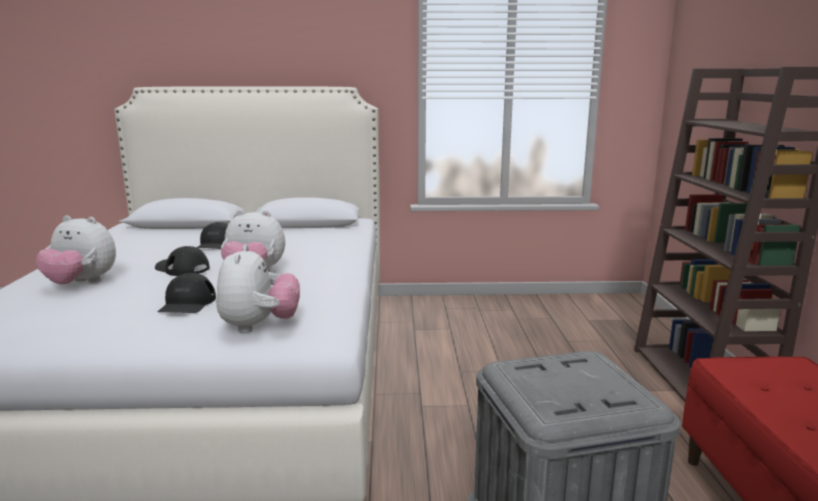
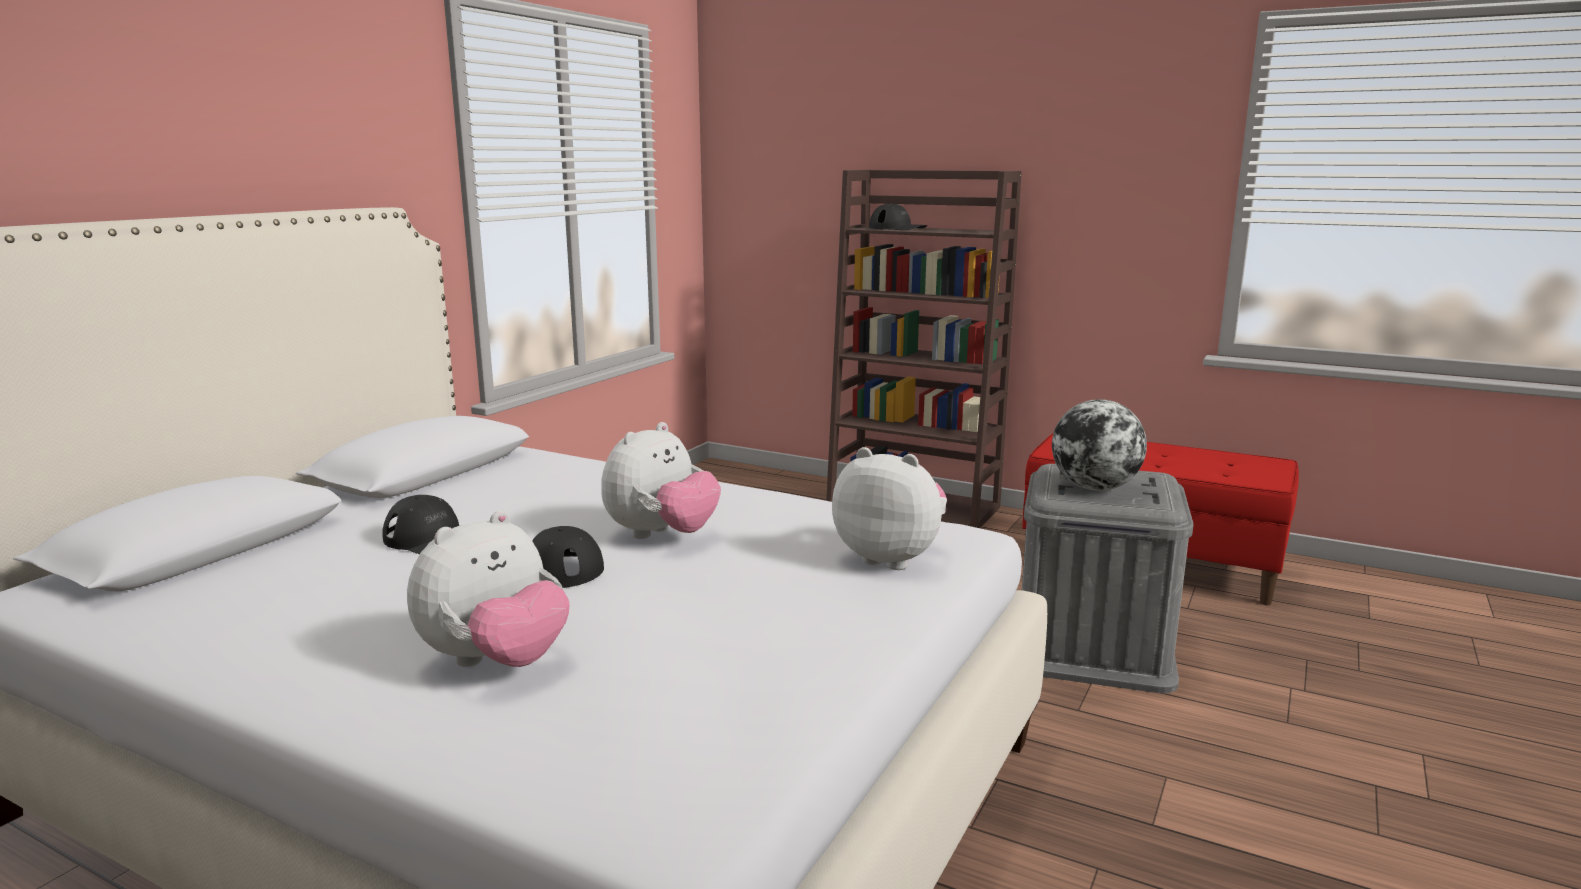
camera: 60 degrees left, 0 degrees up
(187, 303) = (742, 588): black cap -> black cap (897, 228)
(552, 378) = (1094, 488): none -> globe

